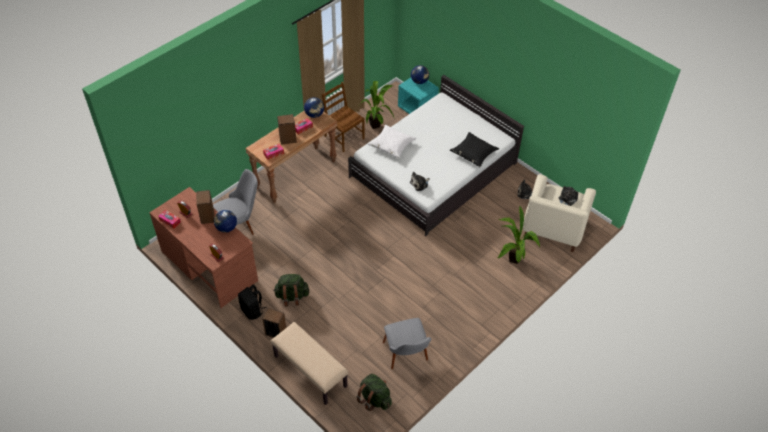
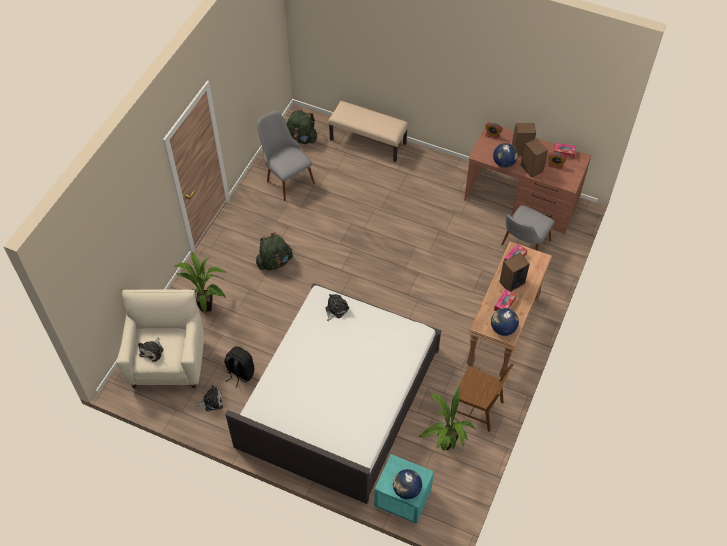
camera: 160 degrees right, 5 degrees up
(252, 310) = (450, 173): black backpack -> black backpack (240, 373)
(275, 332) = (417, 162): speaker -> speaker (521, 150)
(292, 296) = (421, 196): green backpack -> green backpack (274, 262)
(391, 145) = (393, 353): white pillow -> none
(473, 153) = (285, 377): black pillow -> none

